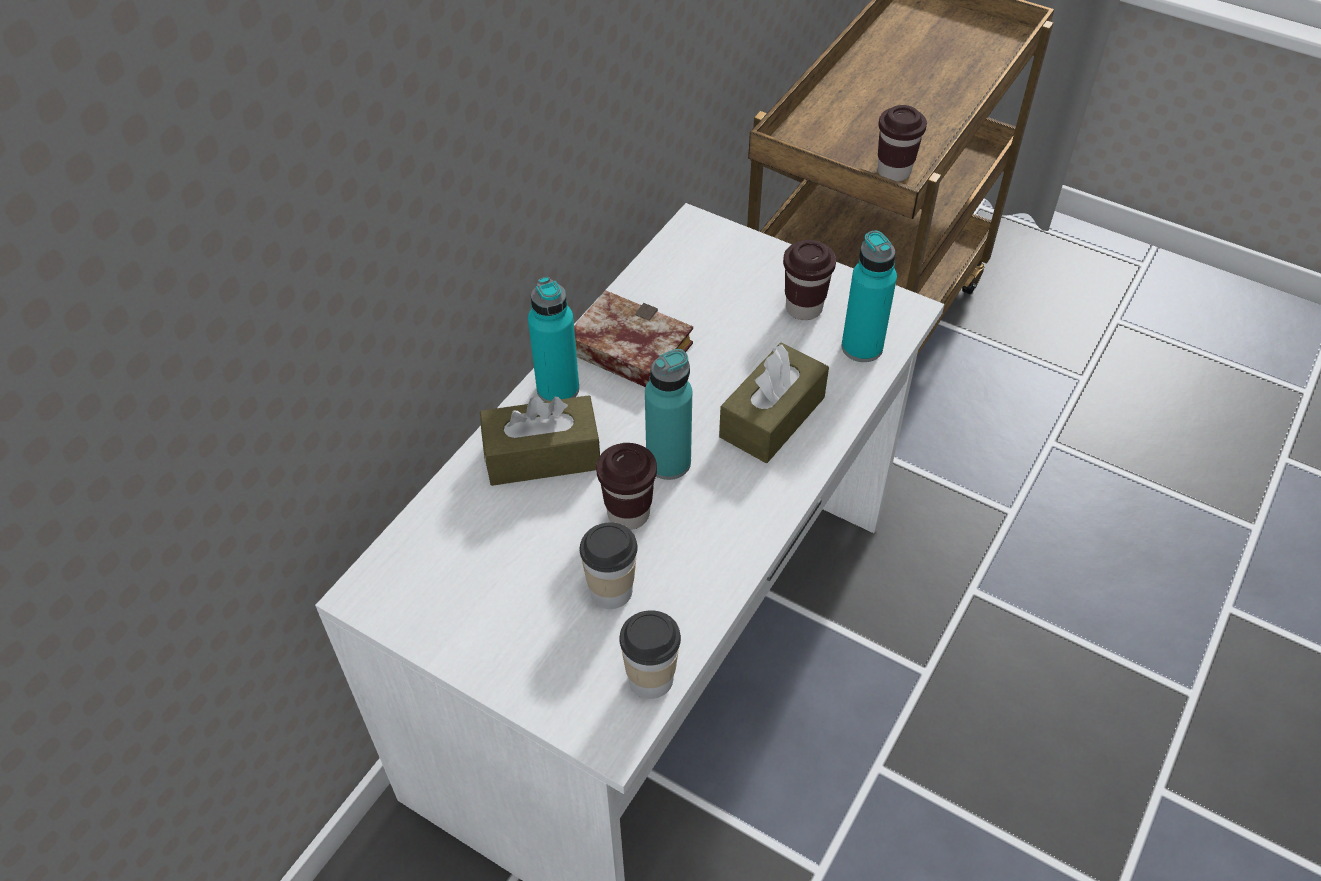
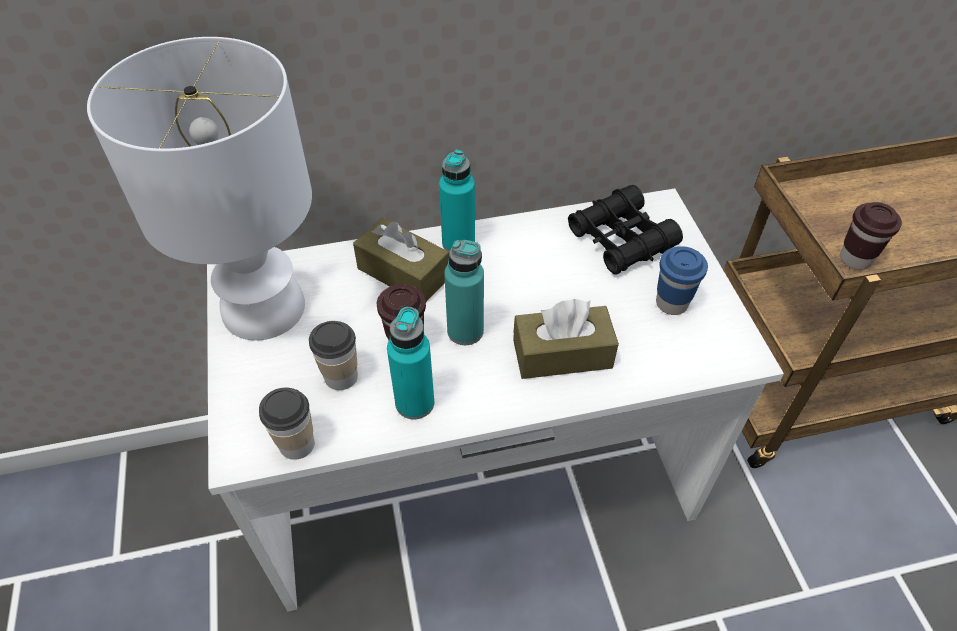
camera: 45 degrees right, 0 degrees up
(449, 597) = (264, 310): none -> white table lamp
(623, 350) = (523, 248): book -> none
(698, 281) = (621, 239): none -> black binoculars
(804, 308) = (671, 303): brown cup -> blue cup
(862, 347) = (681, 357): turquoise bottle -> turquoise bottle (414, 403)

